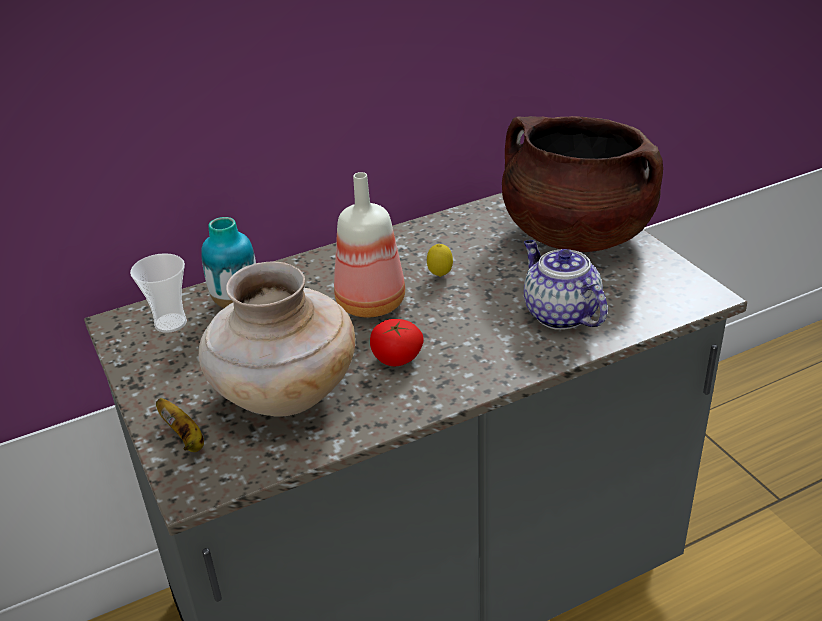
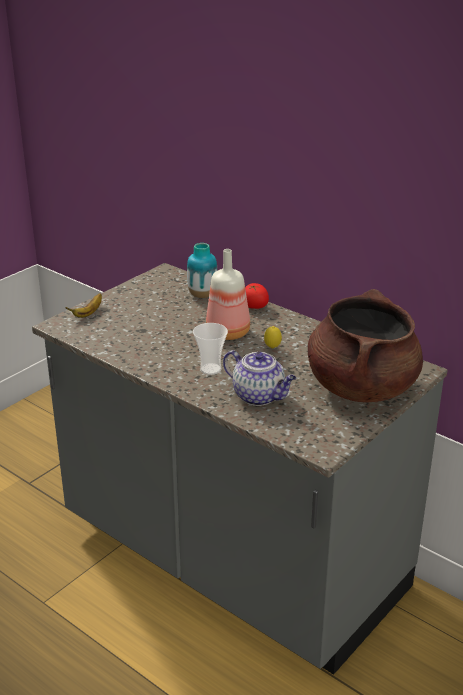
camera: 65 degrees right, 5 degrees down
(170, 323) = (173, 284): cup -> cup (210, 369)
(284, 395) = (133, 329): beige vase -> none
(397, 359) = (180, 352): tomato -> tomato (254, 306)
(559, 314) = (259, 396): teapot -> teapot turned 90 degrees clockwise

